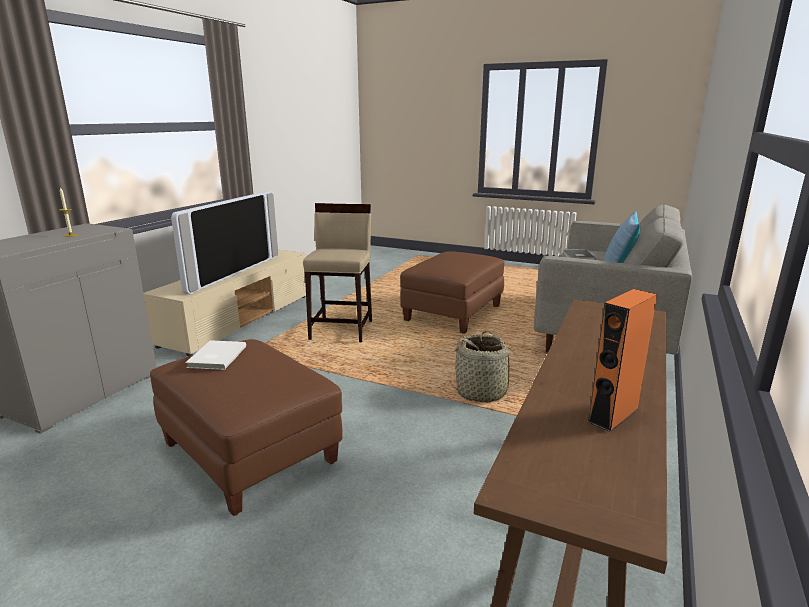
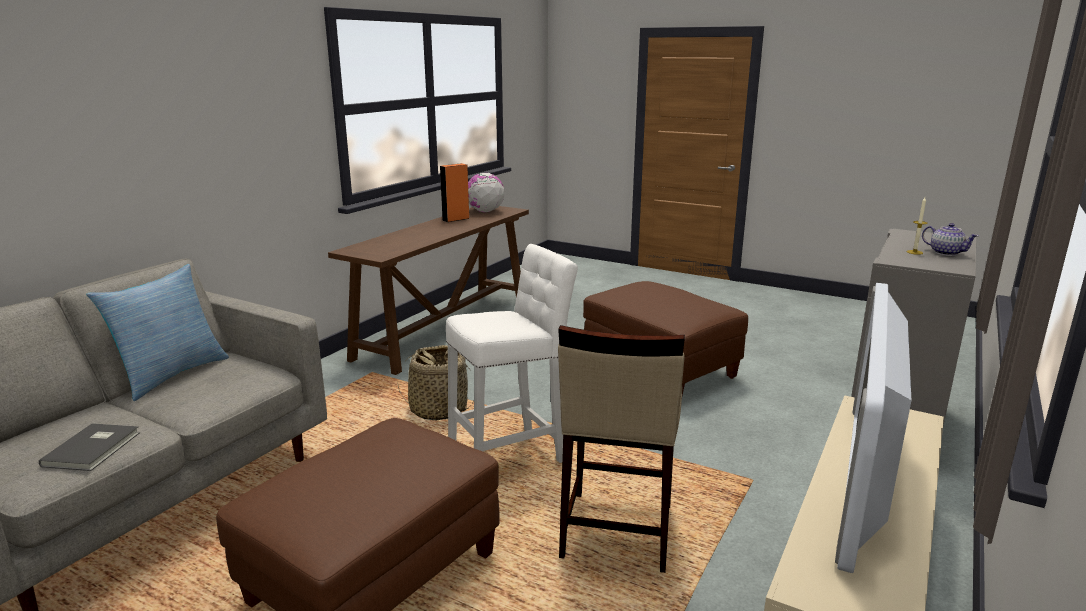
camera: 175 degrees left, 0 degrees up
(44, 235) = (945, 252): none -> teapot
(215, 357) = (694, 305): white book -> none
(406, 360) = (512, 456): none -> white stool
(588, 471) = (485, 211): none -> globe

